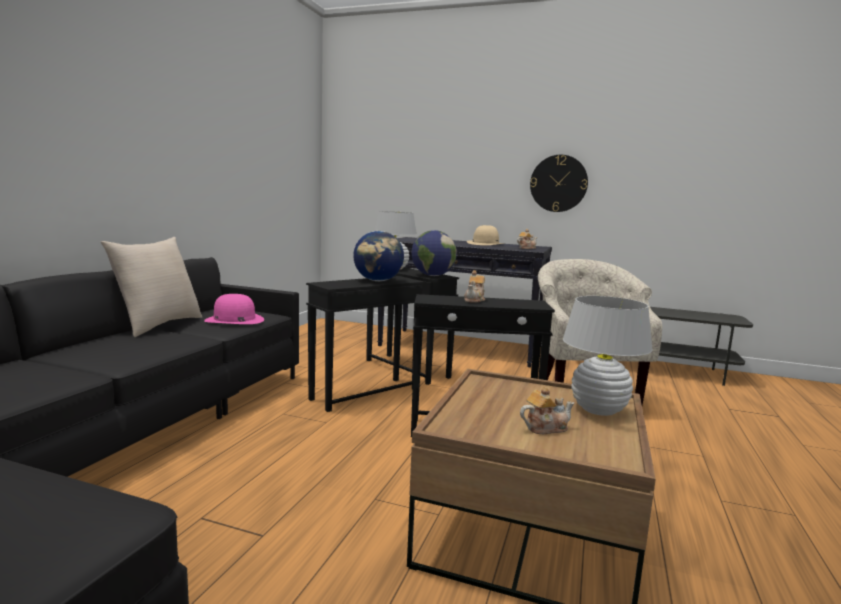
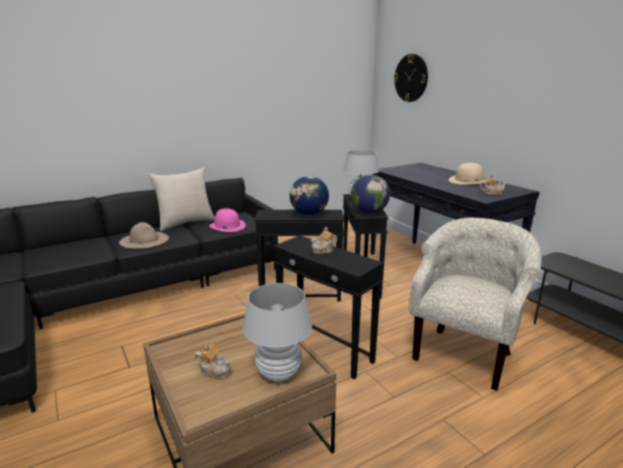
camera: 40 degrees right, 10 degrees up
(128, 349) = (144, 240): none -> beige hat
(558, 183) = (556, 124): wall clock -> wall clock (411, 78)

